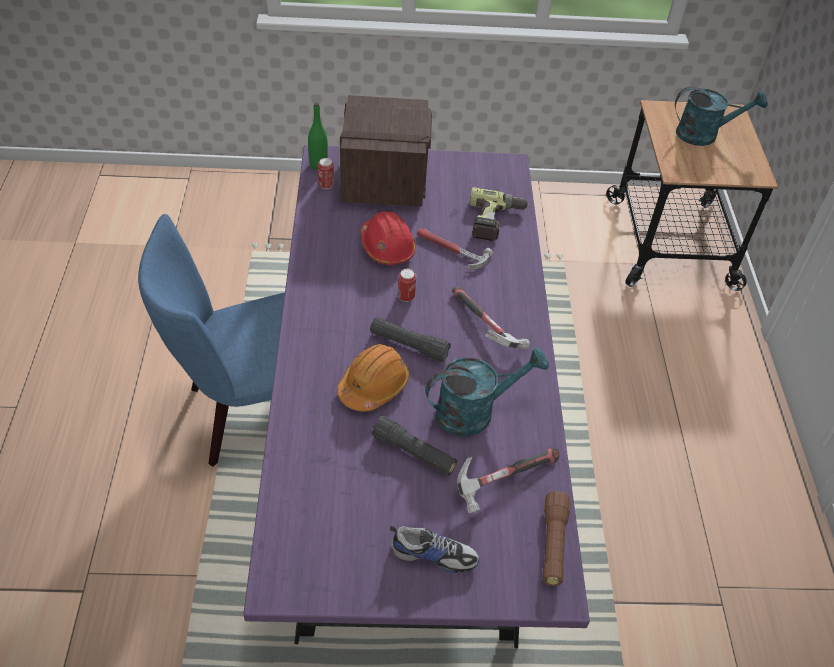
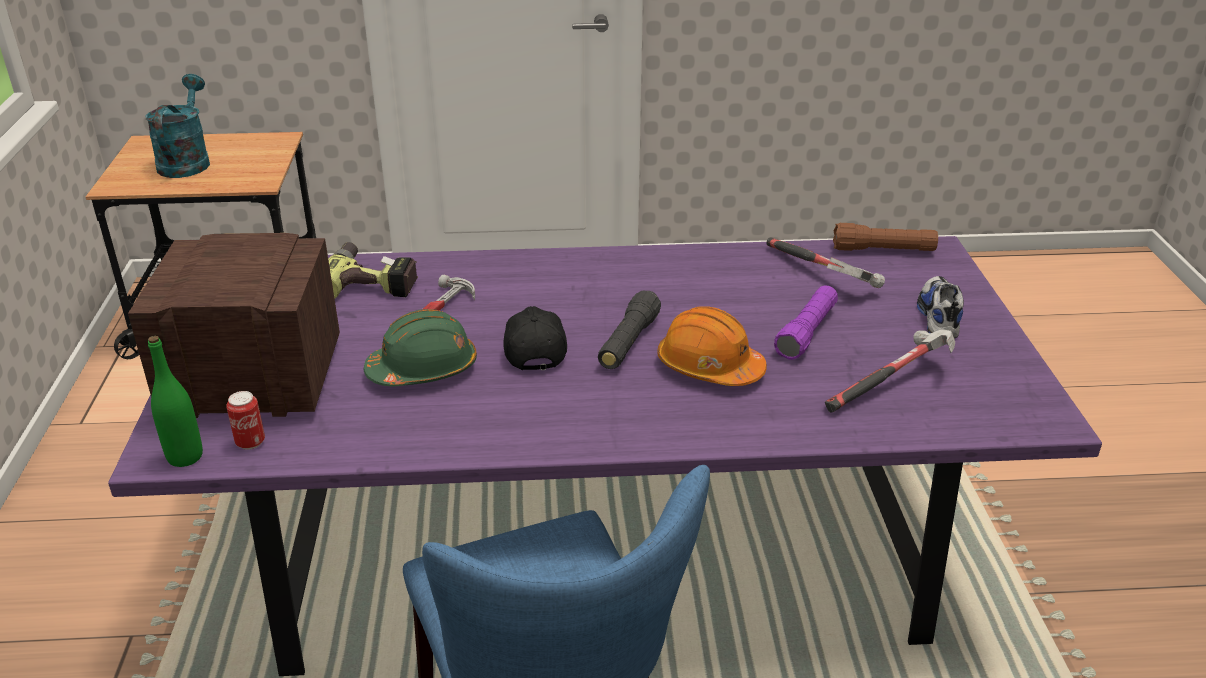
camera: 90 degrees left, 15 degrees down
(387, 247) = (423, 369): red hard hat -> green hard hat
(406, 297) = (533, 348): can -> black cap
(414, 453) = (806, 333): black flashlight -> purple flashlight
(474, 411) = (726, 294): turquoise watering can -> none
(485, 328) = (585, 288): hammer -> hammer (891, 384)

